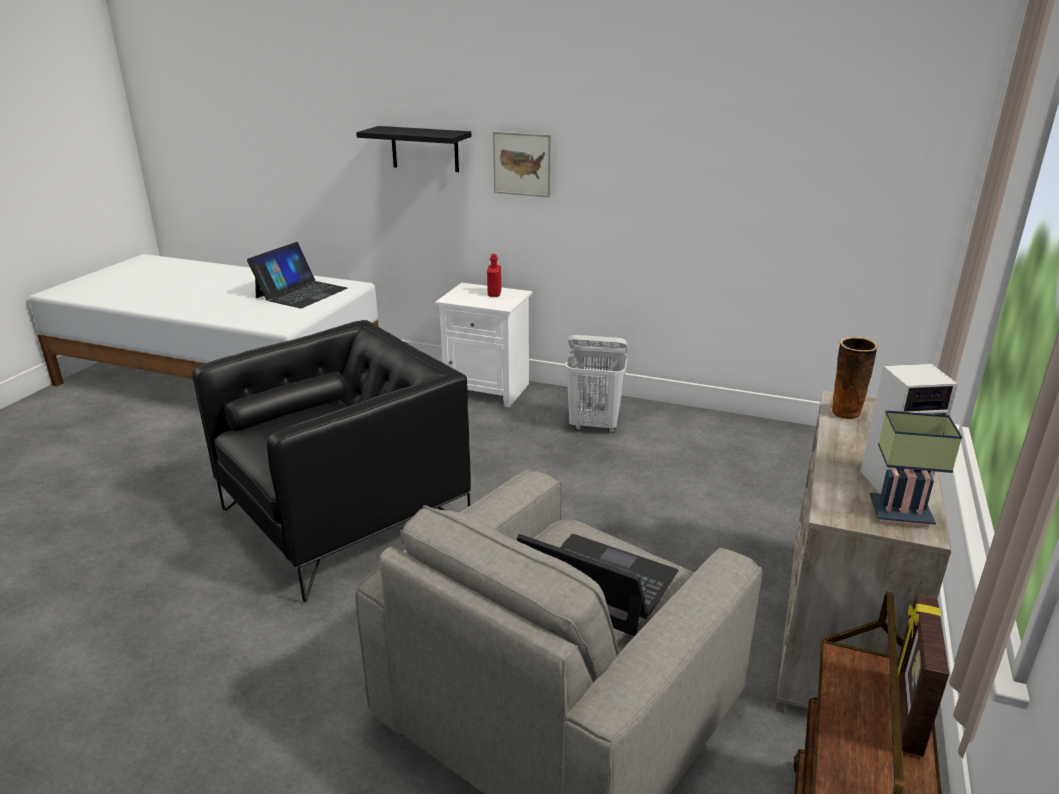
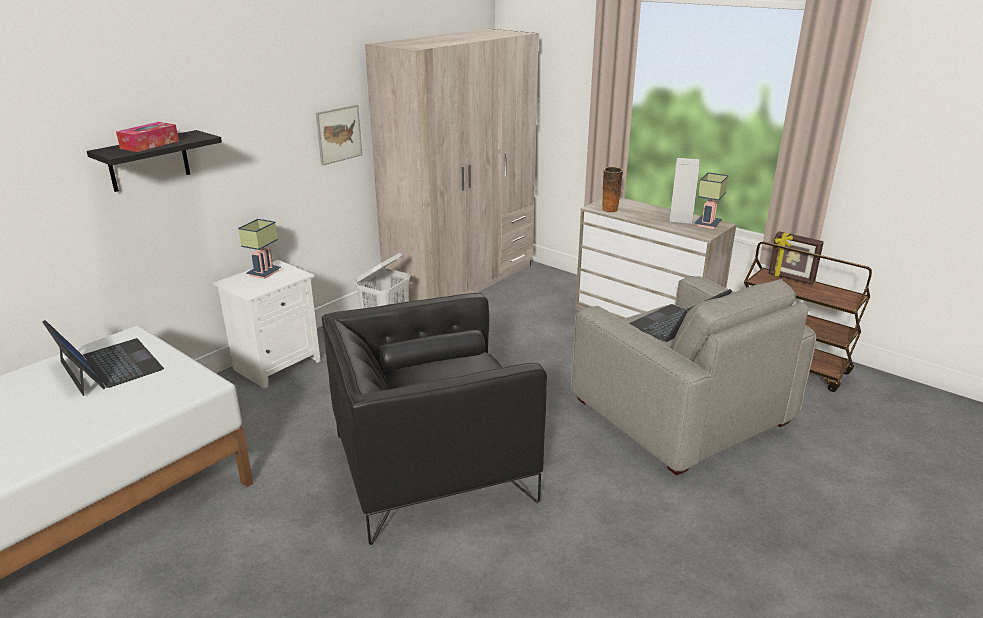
camera: 70 degrees left, 0 degrees up
(345, 517) = (432, 468): black armchair -> black armchair turned 90 degrees counterclockwise
(407, 131) = (150, 144): none -> tissue box
(494, 294) = (264, 273): red bottle -> table lamp
(522, 164) = (249, 148): picture -> picture (339, 134)
(773, 441) = (462, 282): none -> beige wardrobe

